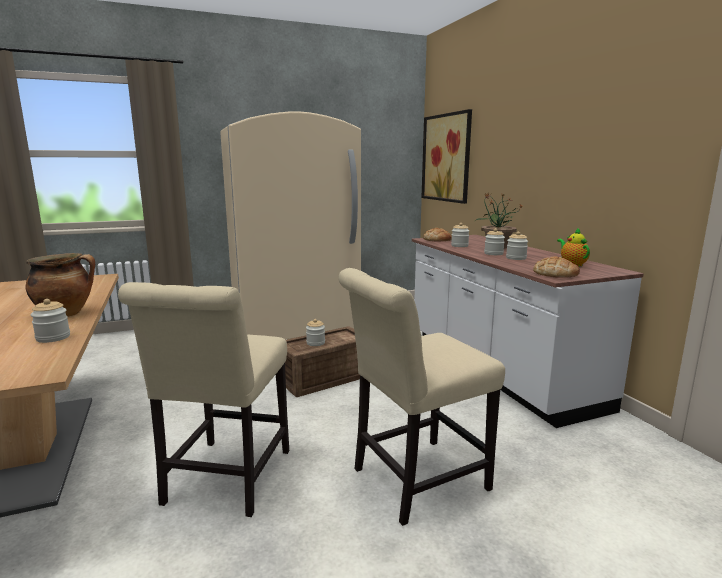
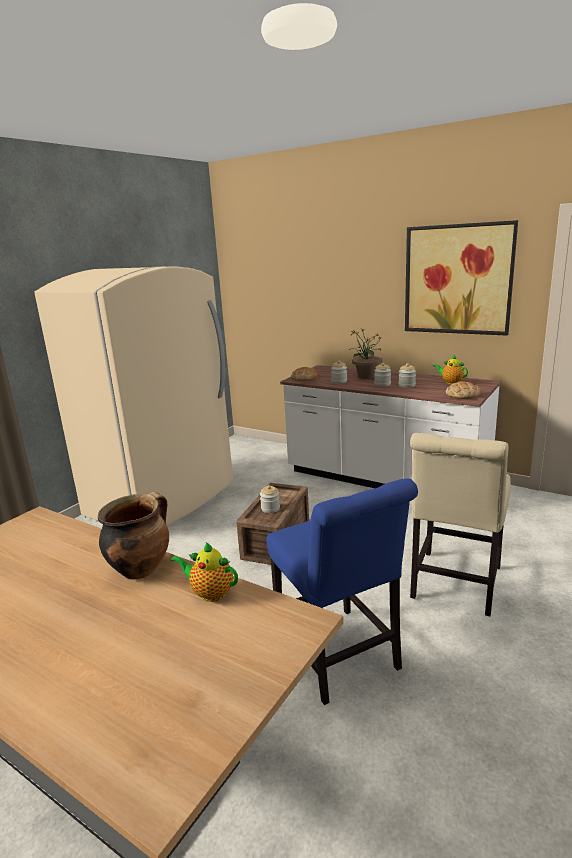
camera: 35 degrees left, 5 degrees up
(53, 337) = (210, 593): jar -> teapot
(225, 481) = (340, 658): beige chair -> blue chair
(446, 158) = (260, 292): picture -> picture (457, 279)

